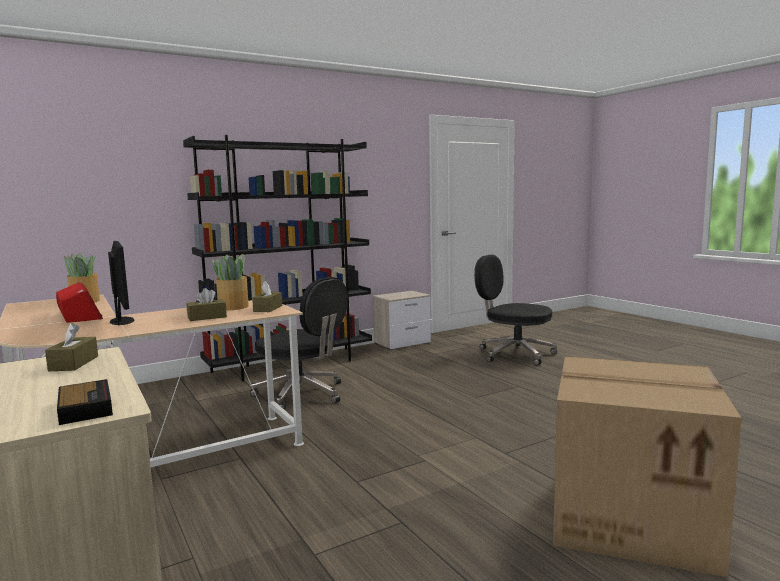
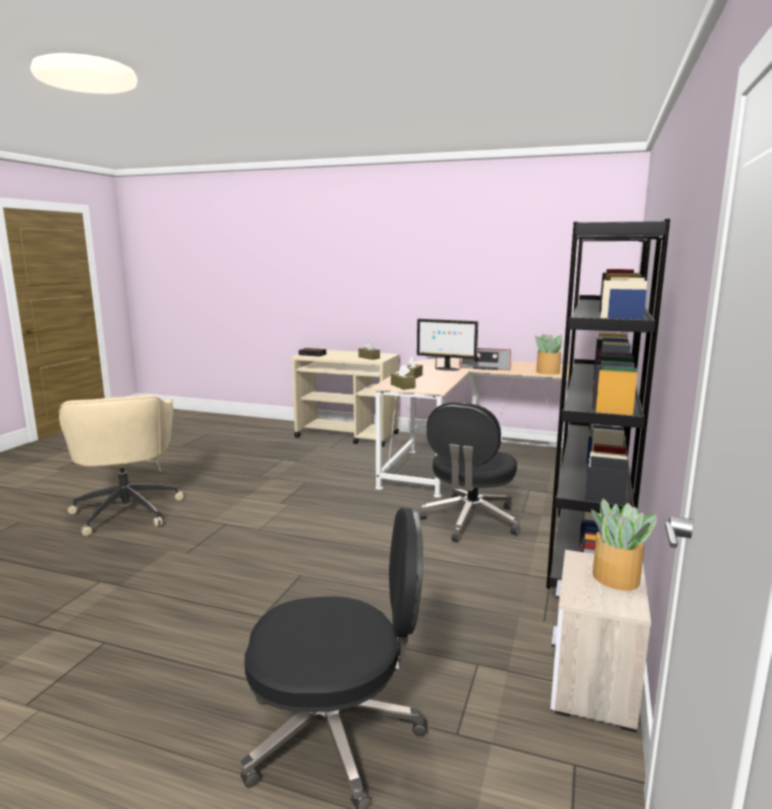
camera: 140 degrees right, 5 degrees up
(234, 307) = (431, 384): potted plant -> potted plant (616, 578)
(302, 394) = (470, 521): black office chair -> black office chair turned 60 degrees counterclockwise
(633, 516) = (127, 510): cardboard box -> beige office chair

